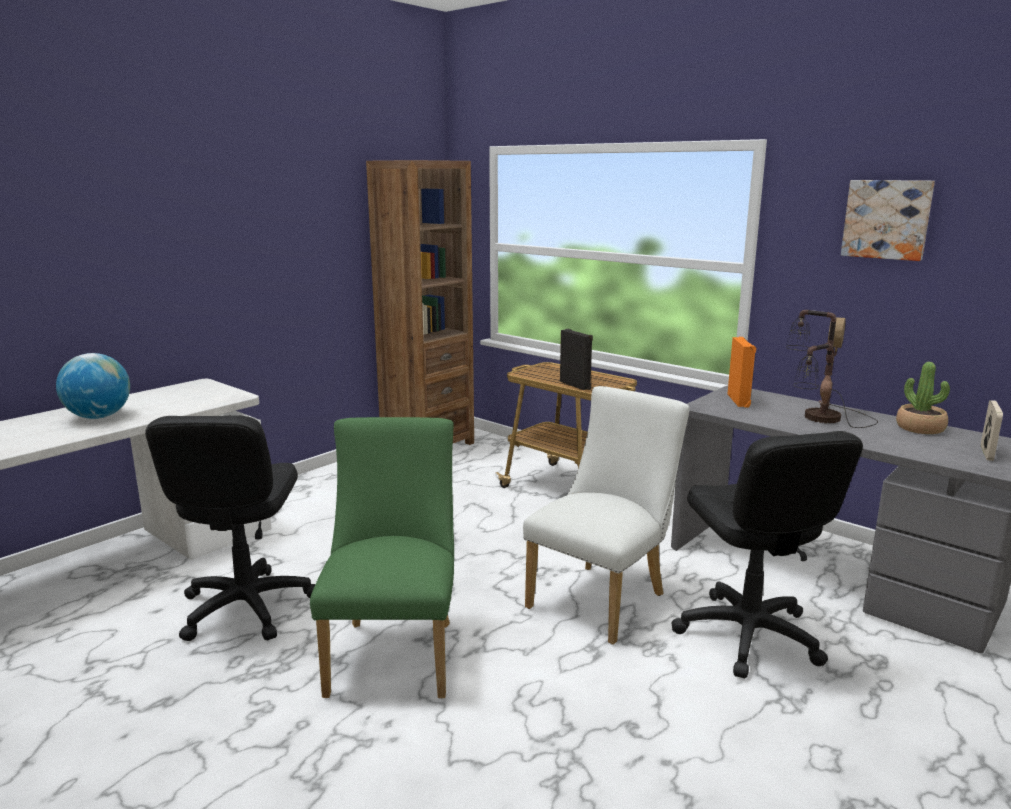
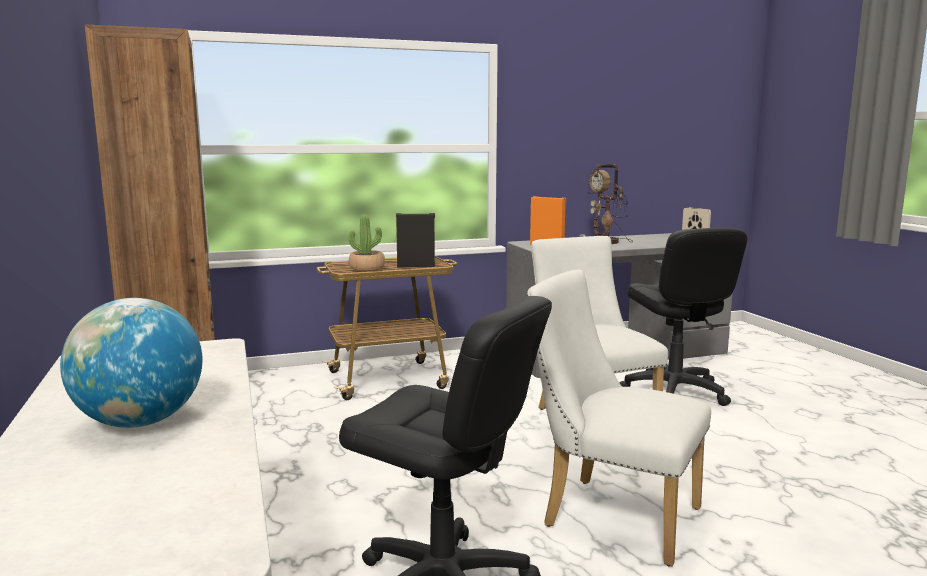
camera: 60 degrees left, 5 degrees down
(395, 651) = (610, 514): green chair -> white chair
(748, 635) = (673, 392): black office chair -> black office chair turned 60 degrees clockwise
(887, 219) = (582, 105): picture -> none
(920, 428) = (644, 237): potted plant -> potted plant (367, 268)

